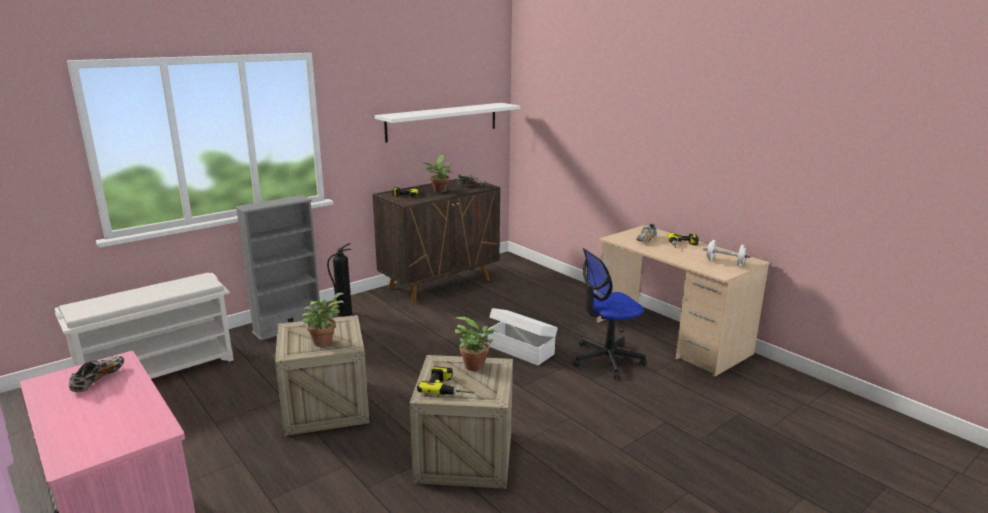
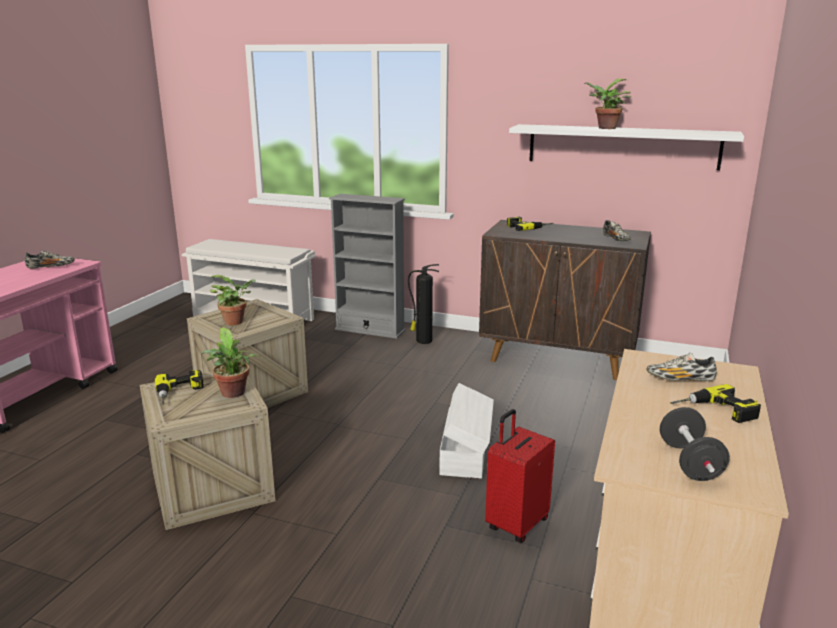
camera: 60 degrees right, 0 degrees up
(439, 191) = (562, 234): potted plant -> potted plant (604, 128)
(606, 359) = (516, 524): office chair -> red suitcase
(725, 263) = (689, 462): white dumbbell -> black dumbbell

